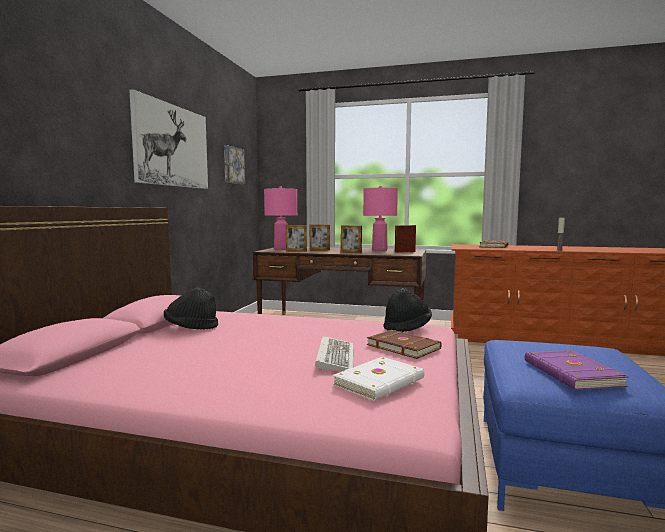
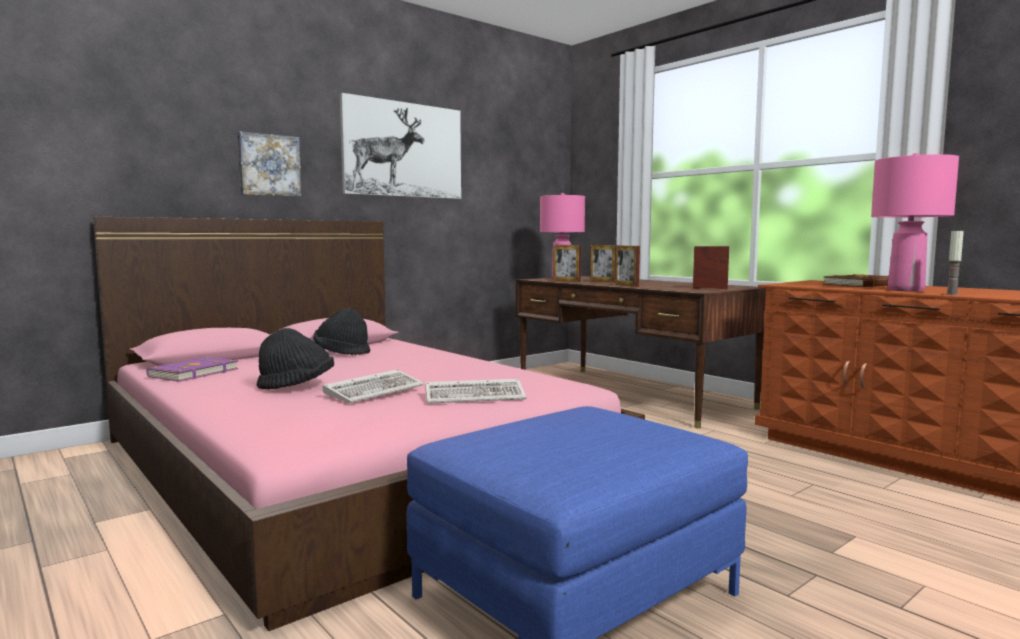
camera: 35 degrees right, 0 degrees up
(233, 165) = (515, 167): picture -> picture (269, 165)
(379, 250) = (682, 285): pink table lamp -> pink table lamp (905, 290)
(381, 382) = (346, 414): white book -> none
(403, 346) = (477, 396): brown book -> keyboard
(407, 327) = (546, 382): black hat -> black hat (297, 387)
(571, 373) = (529, 444): purple book -> purple book (192, 373)

